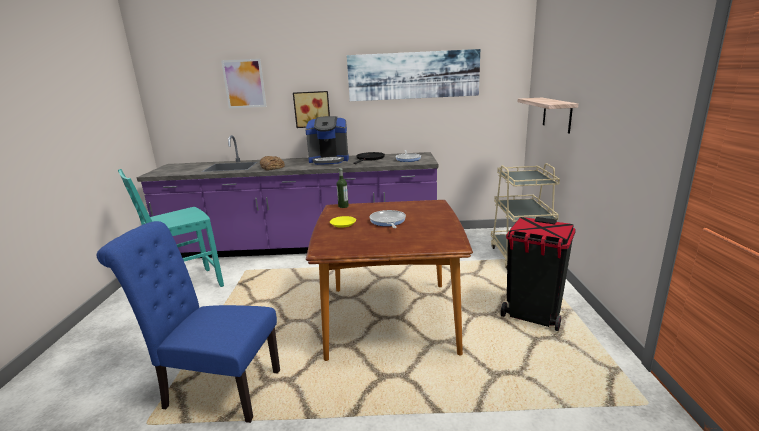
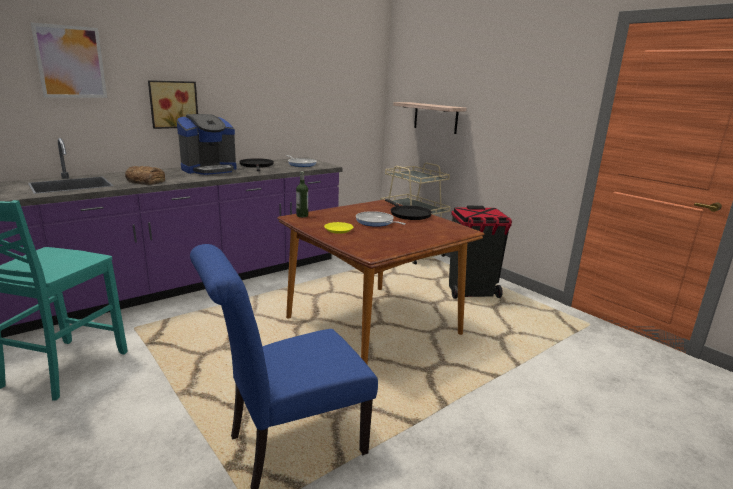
camera: 40 degrees left, 0 degrees up
(413, 75) = (289, 71): picture -> none
(433, 218) = (408, 214): none -> black frying pan

